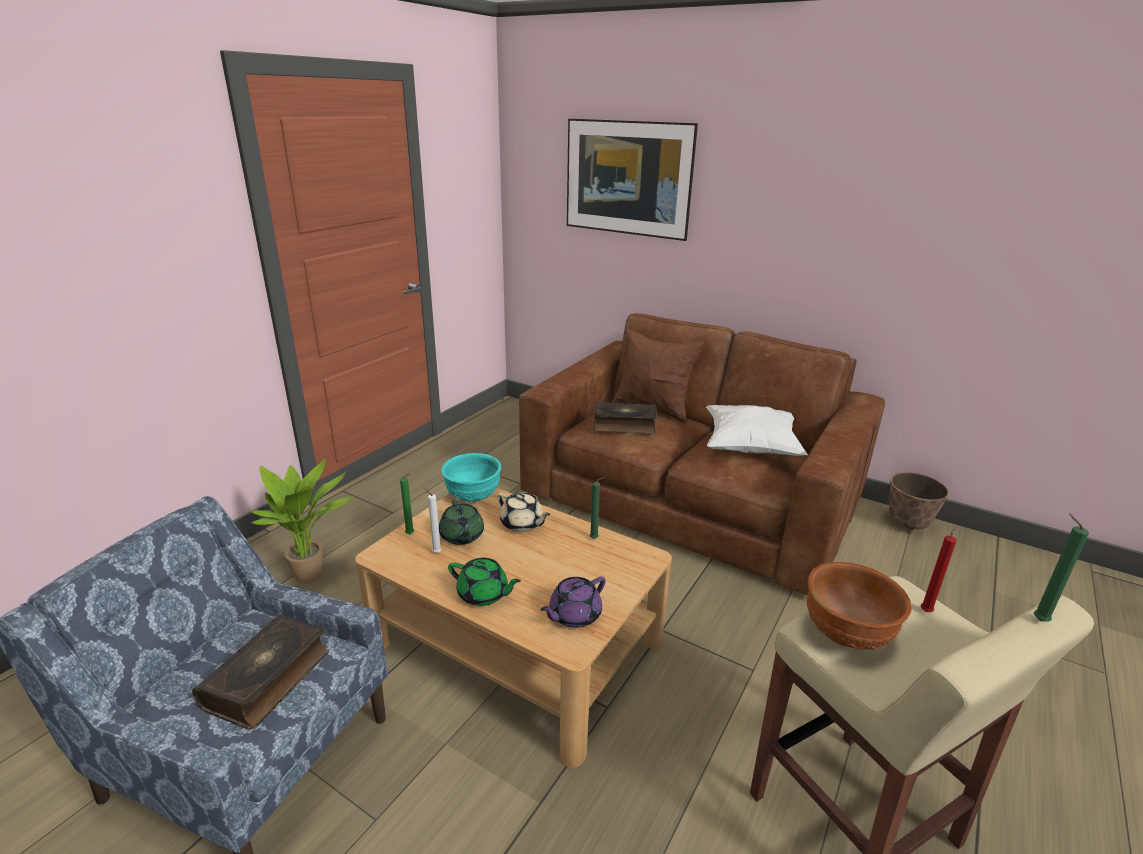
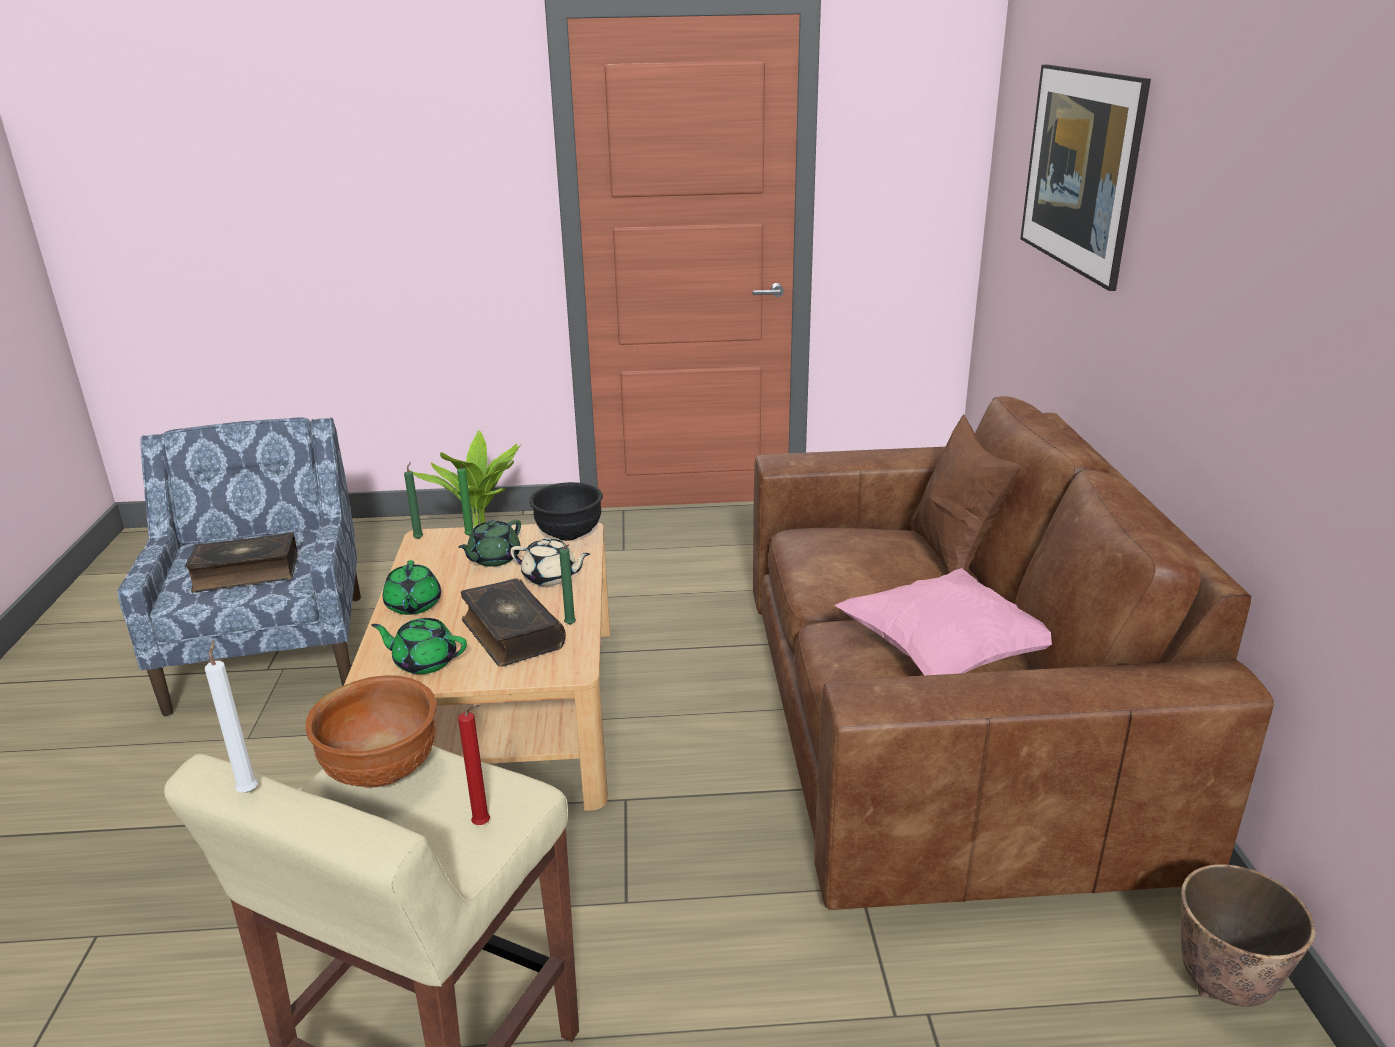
camera: 55 degrees right, 0 degrees up
(435, 552) = (454, 558): white candle -> white candle (249, 789)
(472, 497) = (568, 535): turquoise bowl -> black bowl
(522, 524) = (551, 577): beige teapot -> beige teapot turned 75 degrees counterclockwise
(574, 615) = (424, 662): purple teapot -> green teapot
(624, 425) = (847, 548): book -> book (511, 634)
(750, 448) = (945, 655): white pillow -> pink pillow
(1037, 619) = (331, 812): green candle -> green candle (419, 538)

